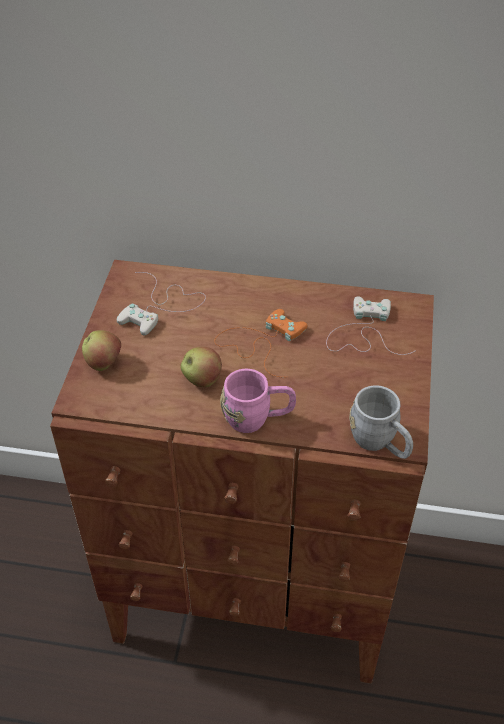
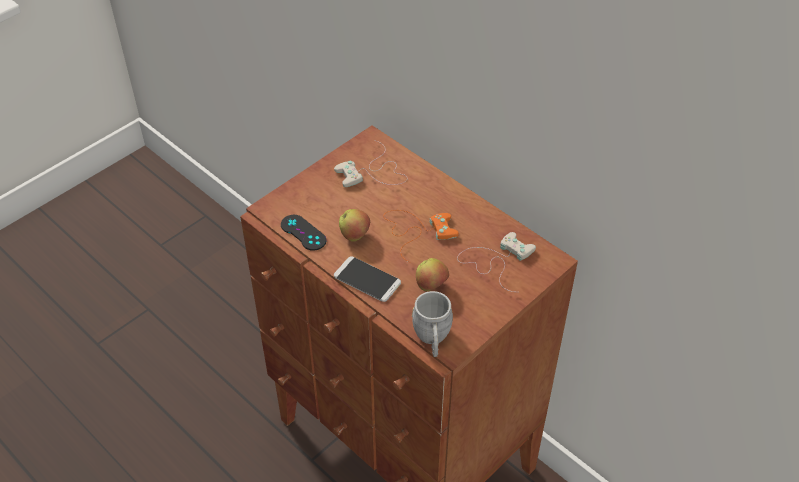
camera: 35 degrees right, 0 degrees up
(104, 363) = (303, 193): apple -> apple (431, 286)
(143, 406) = (303, 233): none -> black game controller
(257, 418) = (367, 279): pink mug -> phone

